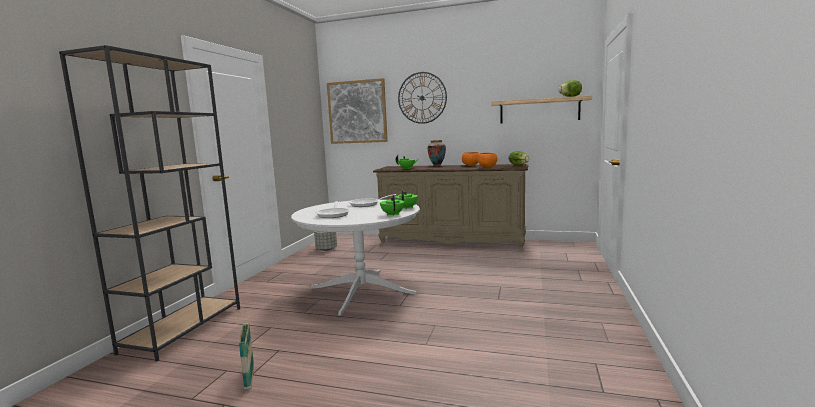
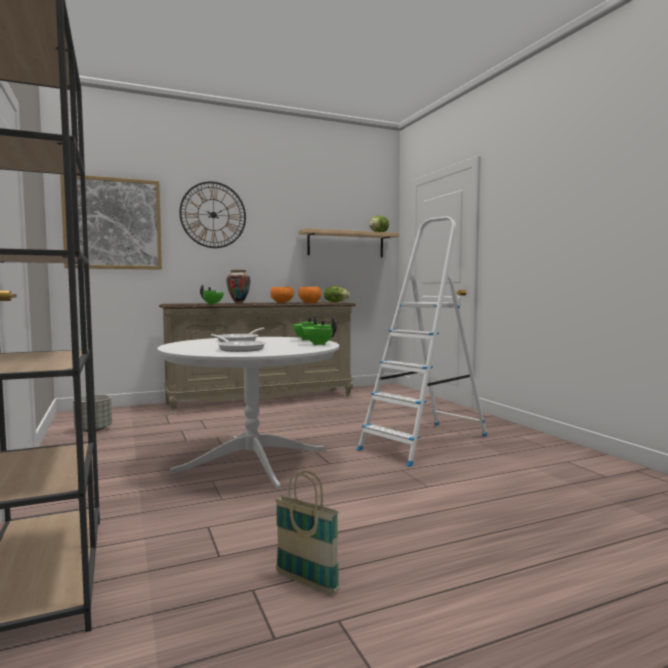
camera: 40 degrees left, 5 degrees down
(498, 307) = (424, 443): none -> white step ladder

